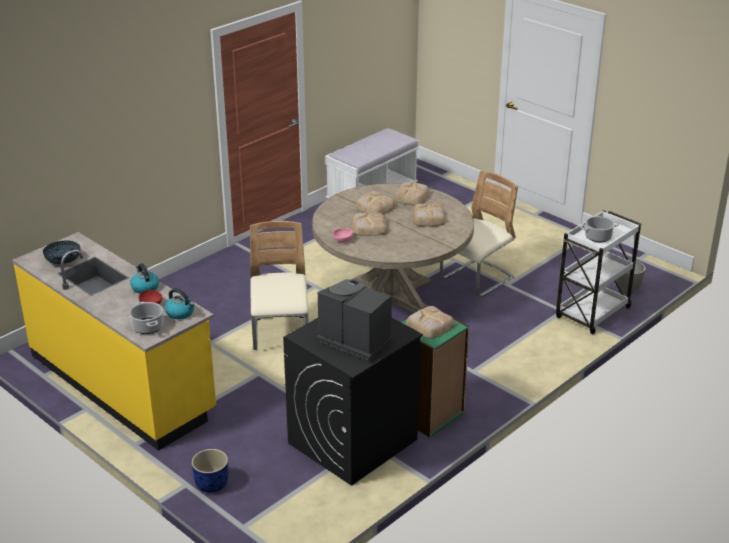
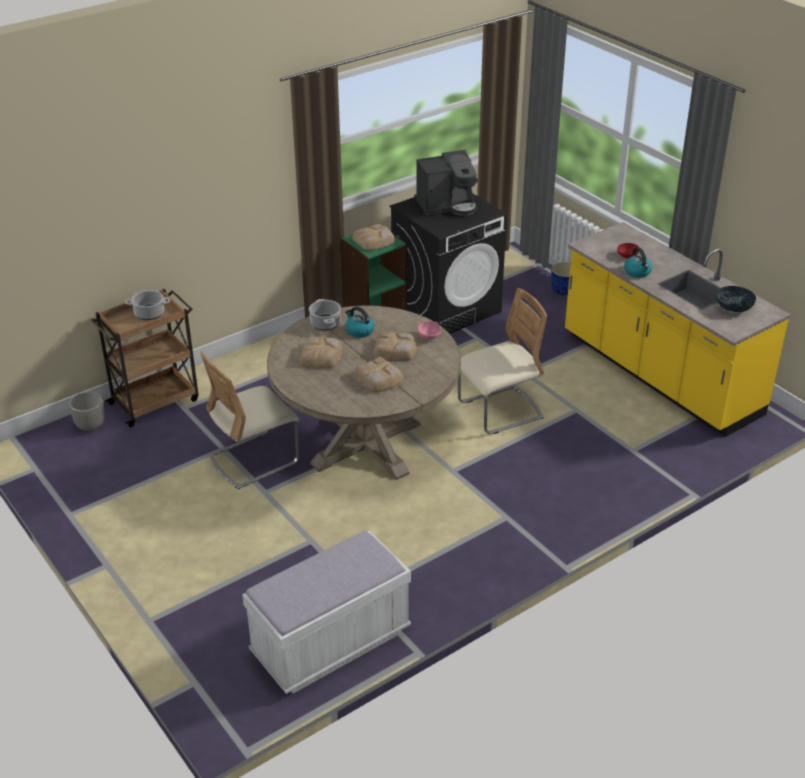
camera: 170 degrees left, 5 degrees up
(147, 326) = (625, 238): cooking pot -> cooking pot (325, 324)
(181, 313) = (598, 246): kettle -> kettle (359, 331)
(281, 334) = (500, 411): beige chair -> beige chair turned 120 degrees counterclockwise
(354, 340) = (447, 205): coffee machine -> coffee machine turned 60 degrees counterclockwise
(412, 197) = (326, 390): bread -> none
(592, 313) = (155, 401): white cart -> brown cart

